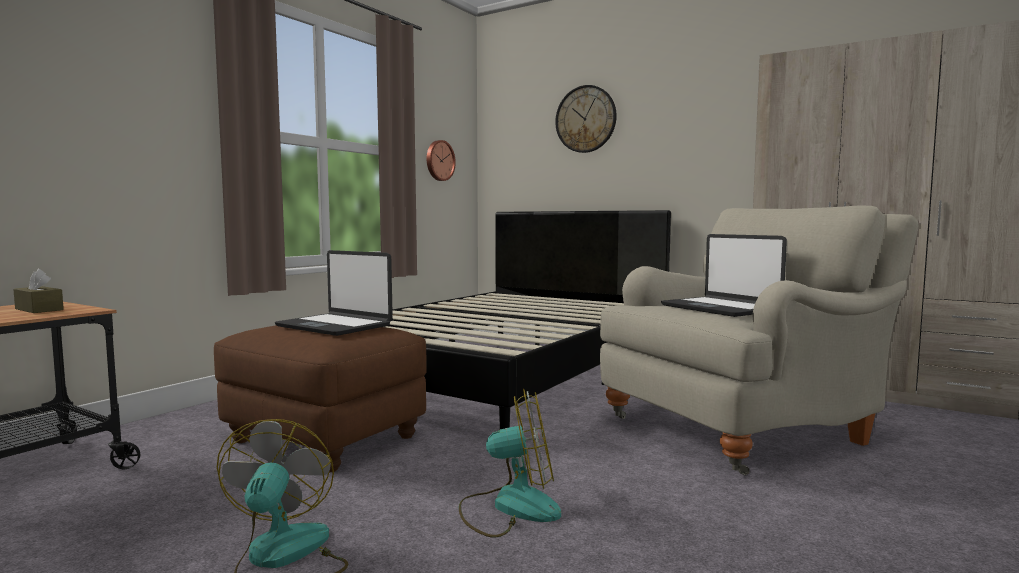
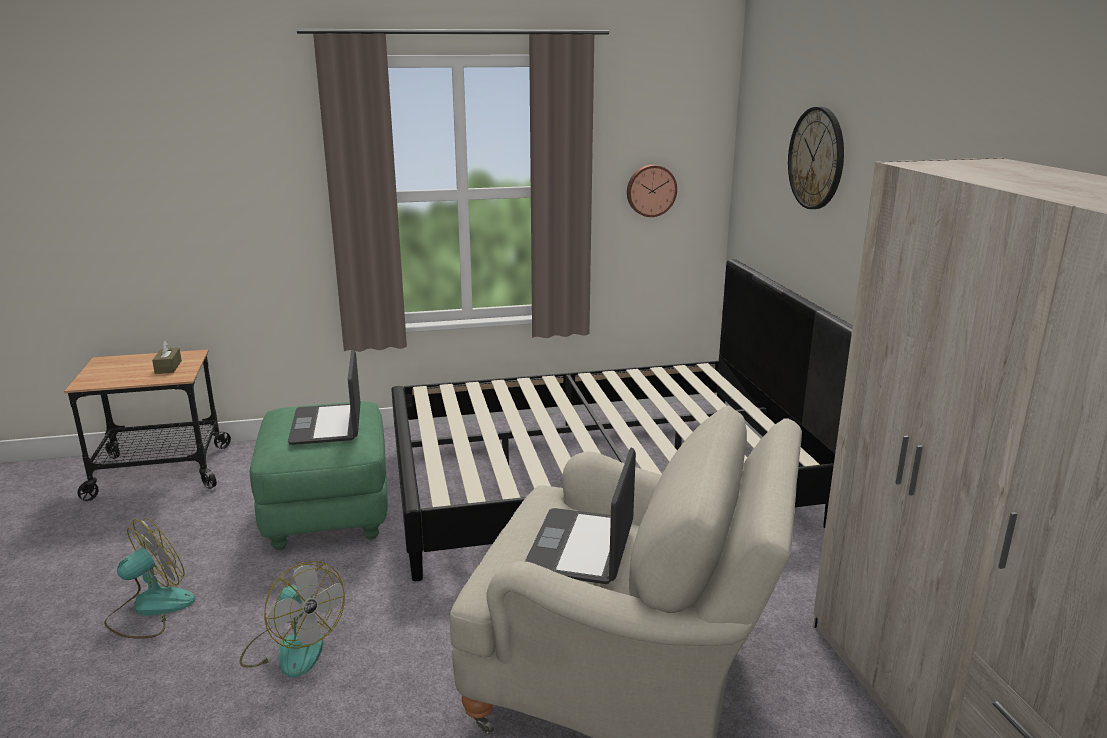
camera: 45 degrees right, 15 degrees up
(325, 439) = (328, 512): brown ottoman -> green ottoman

